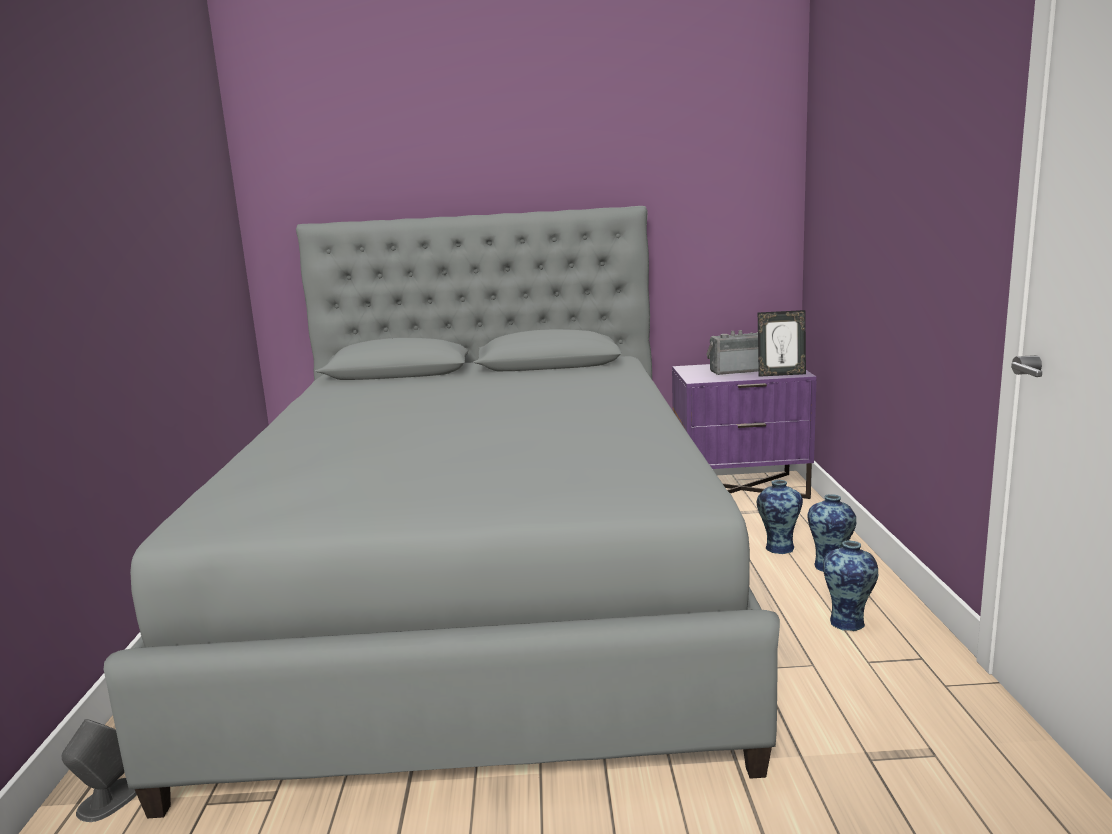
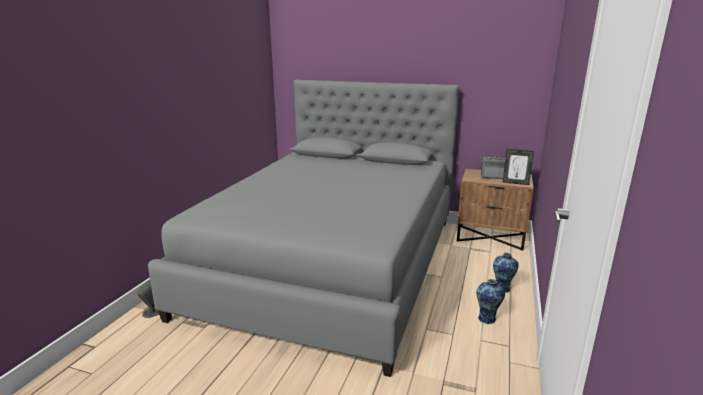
camera: 20 degrees right, 5 degrees up
(740, 488) = (490, 237): purple nightstand -> brown nightstand
(778, 547) = (484, 273): vase -> none

